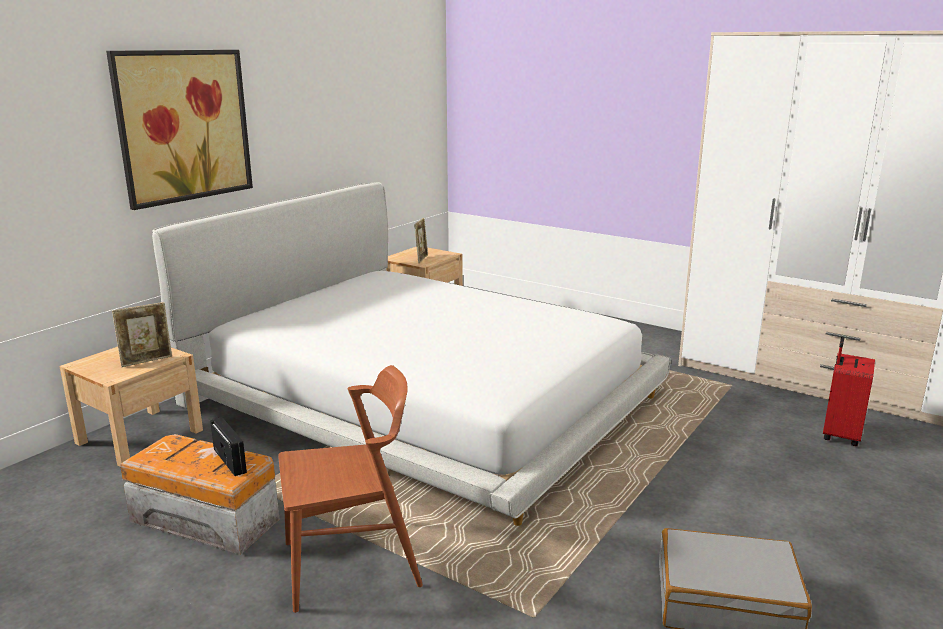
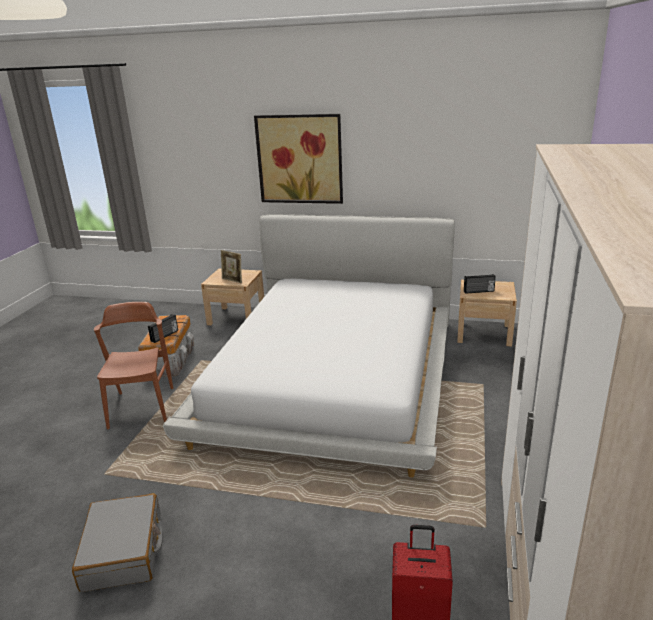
camera: 70 degrees right, 5 degrees up
(352, 564) = (142, 407): brown chair -> brown chair turned 150 degrees counterclockwise
(421, 259) = (479, 291): picture frame -> radio

